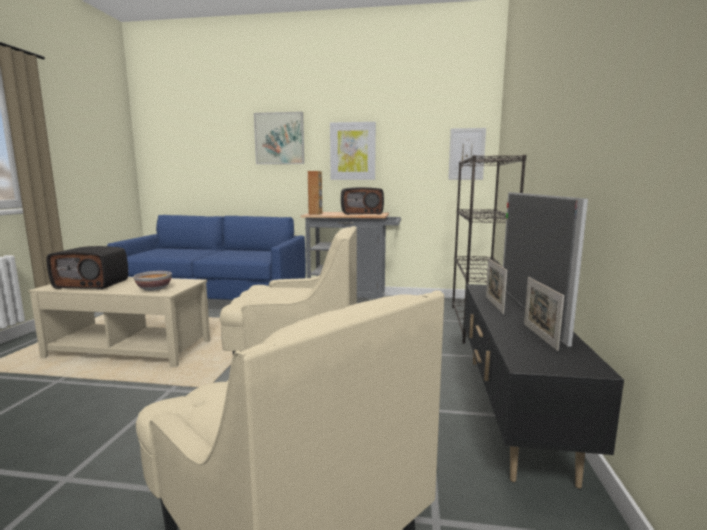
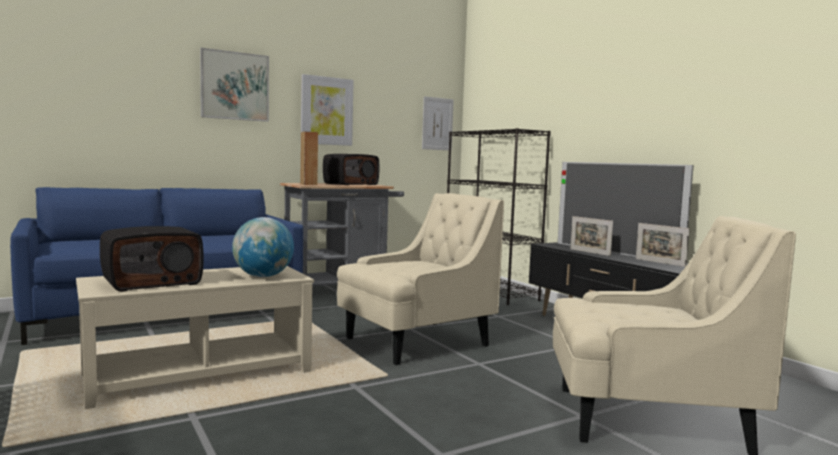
camera: 40 degrees left, 5 degrees down
(154, 288) = (263, 276): bowl -> globe

